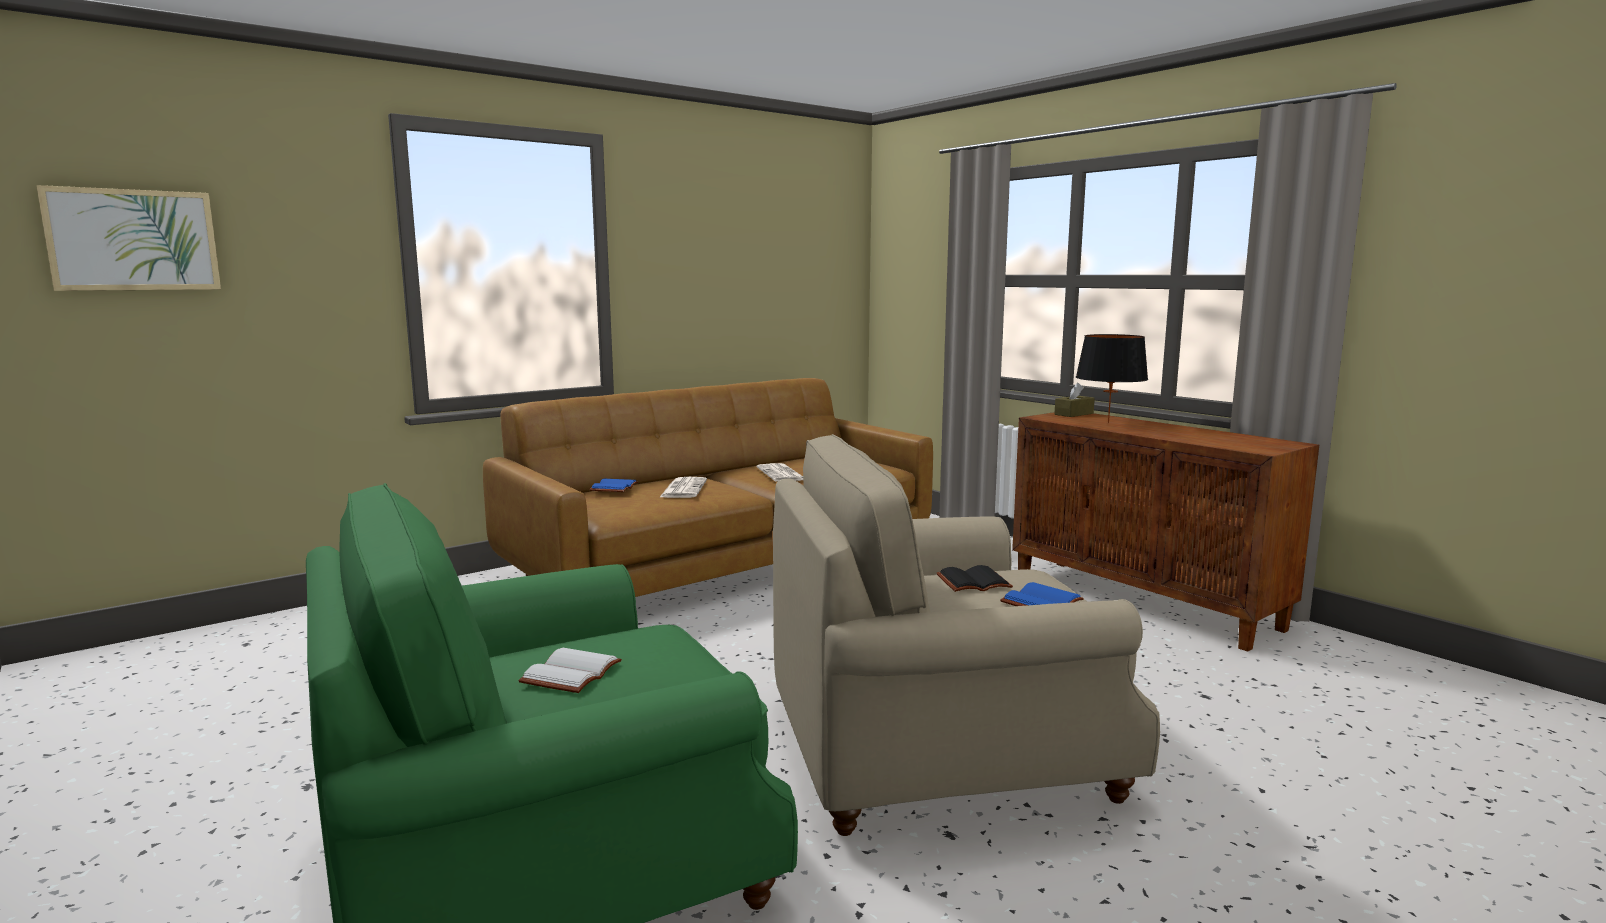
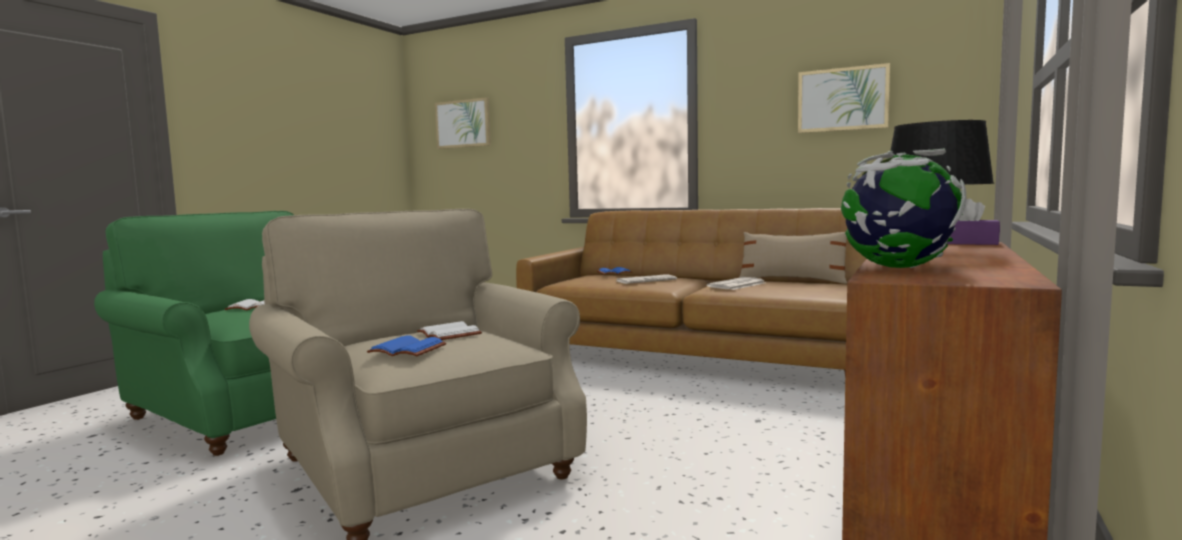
camera: 65 degrees right, 5 degrees down
(756, 261) = (842, 99): none -> picture
(785, 460) = (792, 281): none -> beige pillow
(973, 583) = (447, 334): black book -> white book
(1074, 414) = (967, 243): brown tissue box -> purple tissue box
(1214, 442) = (897, 268): none -> globe

